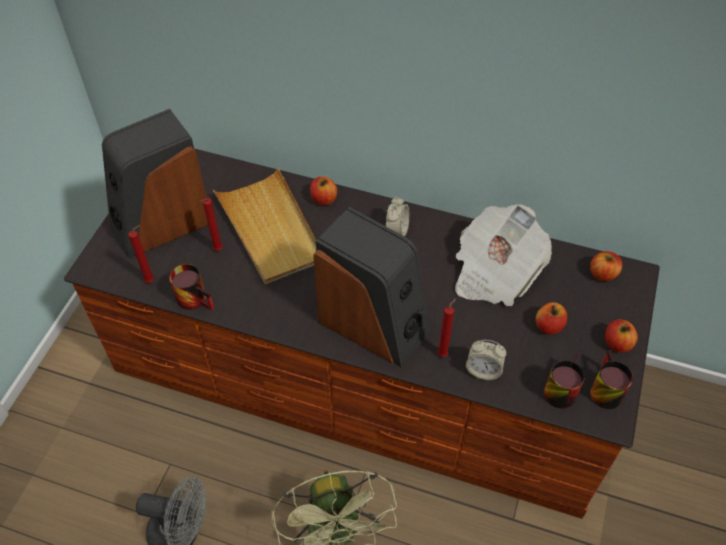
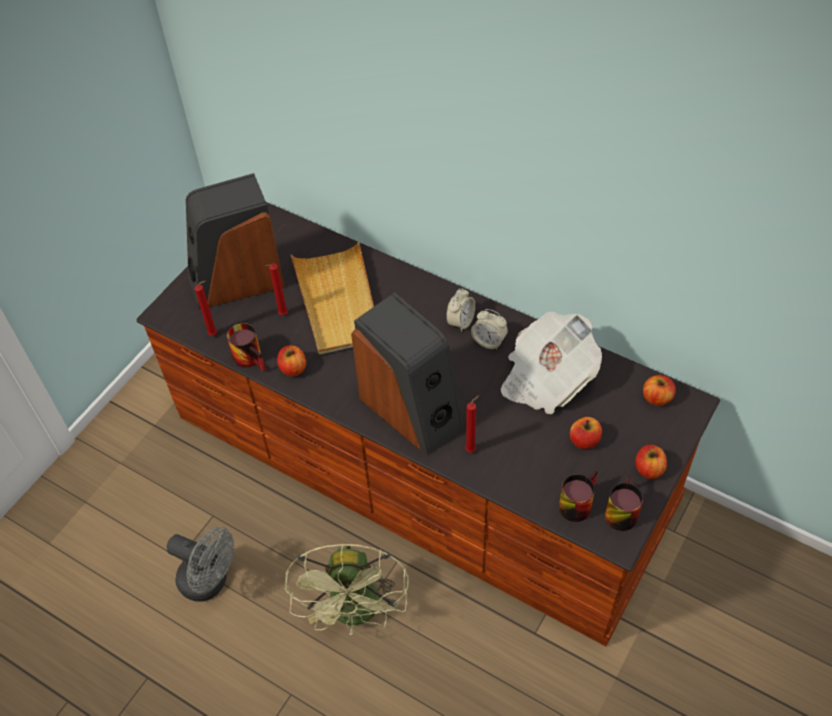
camera: 15 degrees right, 0 degrees up
(323, 199) = (397, 279): apple -> apple (293, 368)
(483, 370) = (506, 472): alarm clock -> alarm clock (489, 341)

